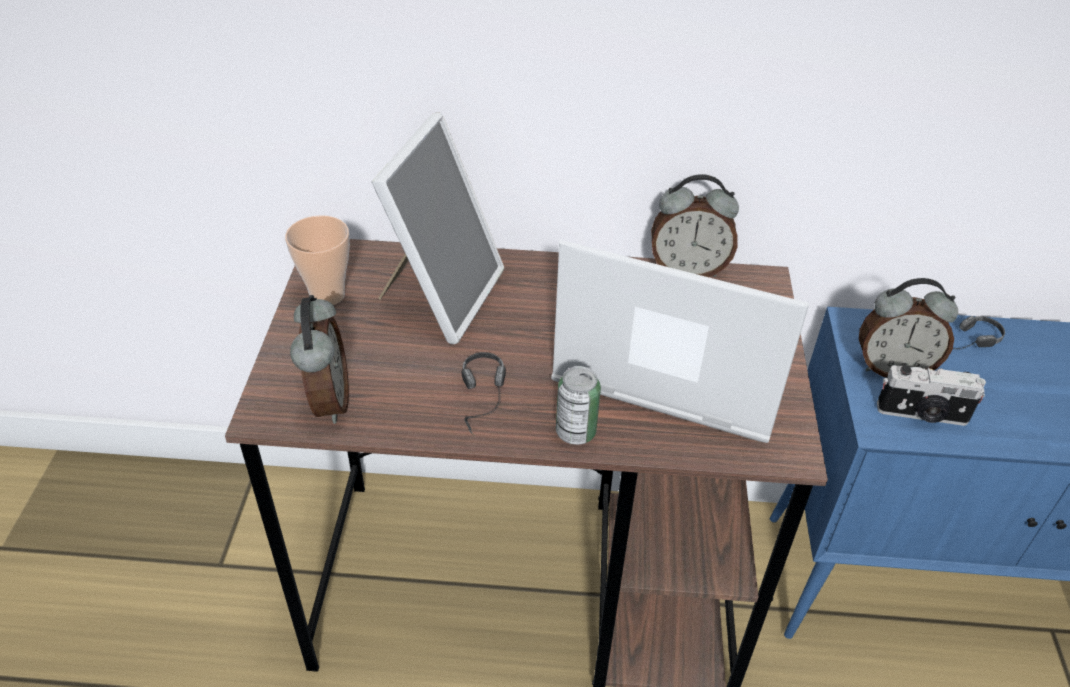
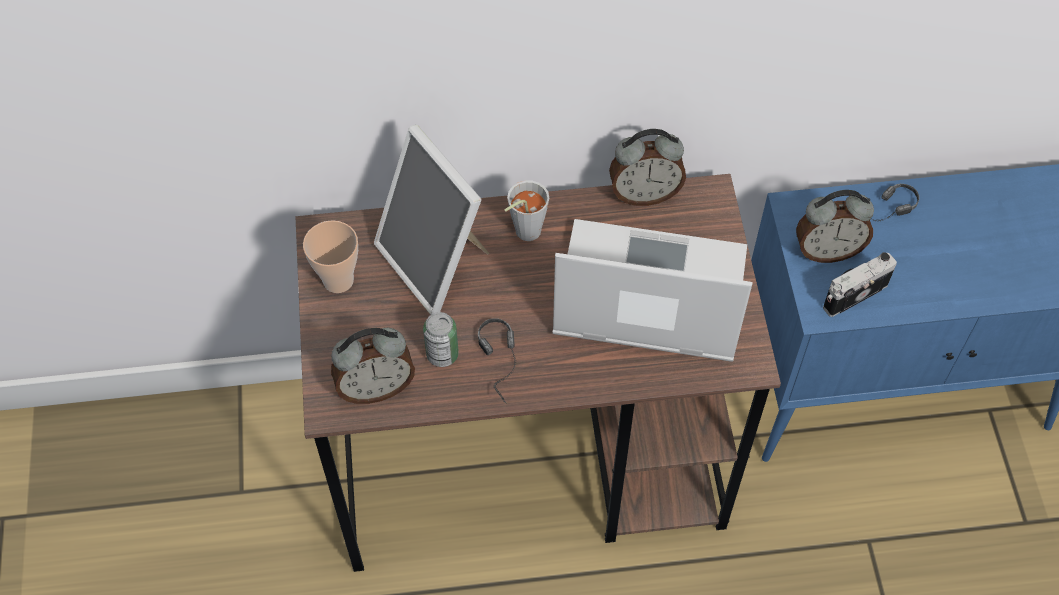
camera: 10 degrees left, 15 degrees up
(327, 401) = (376, 387): alarm clock -> alarm clock turned 90 degrees clockwise
(440, 295) = (436, 262): picture frame -> picture frame turned 135 degrees clockwise
(544, 285) = (523, 233): none -> grey cup
(575, 432) = (581, 378): can -> can (442, 354)
(922, 415) = (853, 294): camera -> camera turned 150 degrees clockwise

